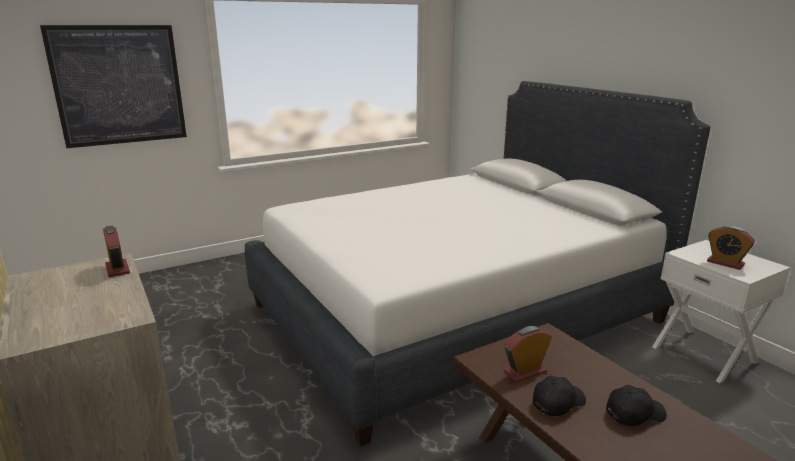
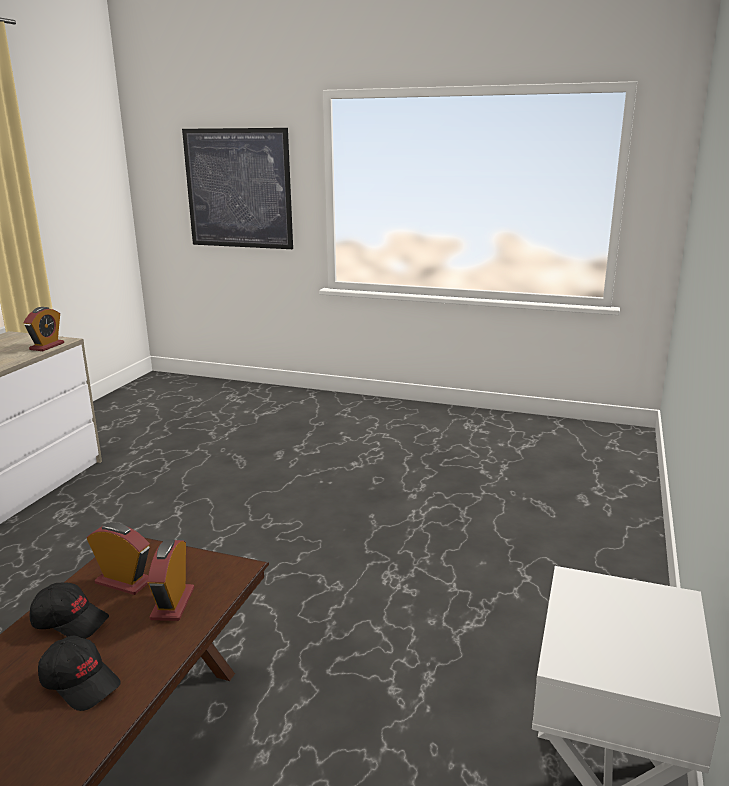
camera: 50 degrees right, 0 degrees up
(456, 313) = (394, 539): white bed -> none
(725, 263) = (602, 631): alarm clock -> alarm clock (172, 604)

